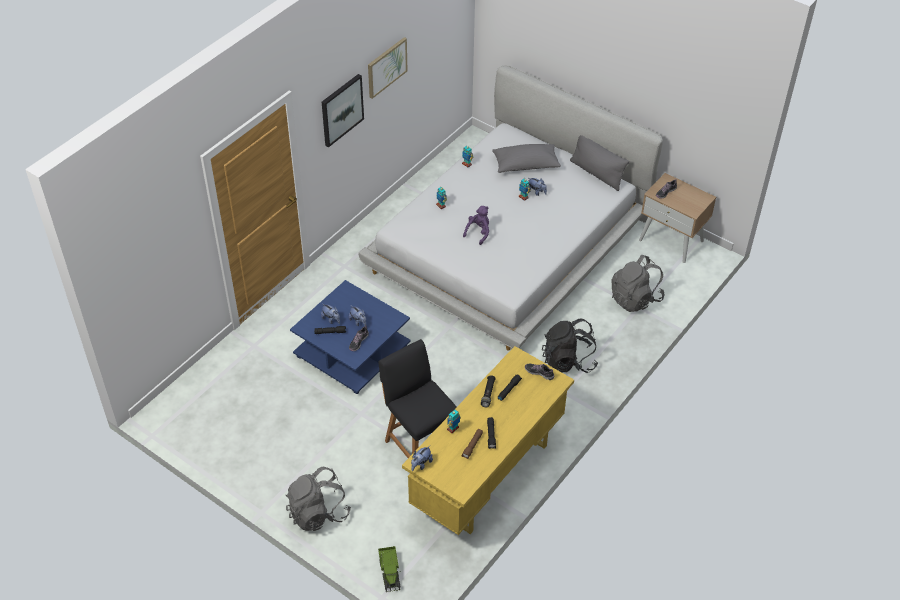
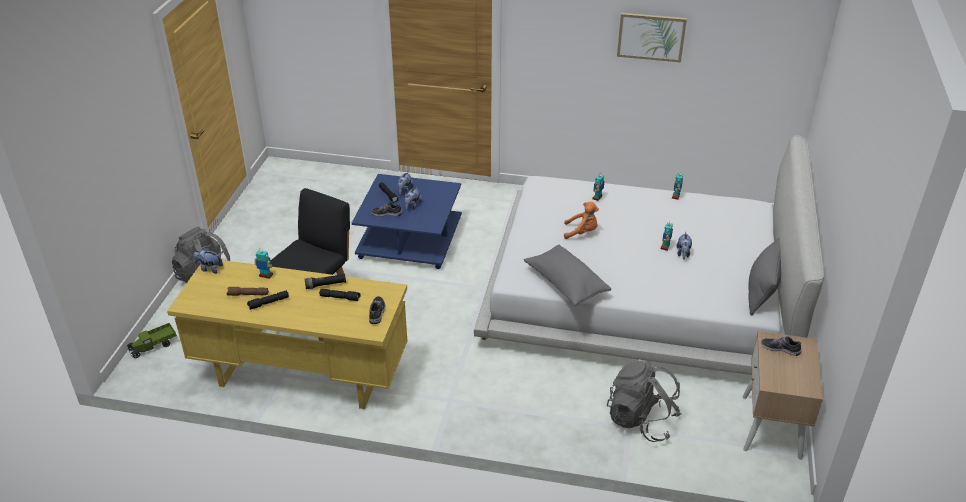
camera: 65 degrees right, 10 degrees down
(341, 109) = (572, 39): picture -> none
(478, 232) = (582, 232): purple plush toy -> orange plush toy
(525, 165) = (717, 234): grey pillow -> grey pillow (565, 284)
(568, 361) = (499, 390): black backpack -> none

